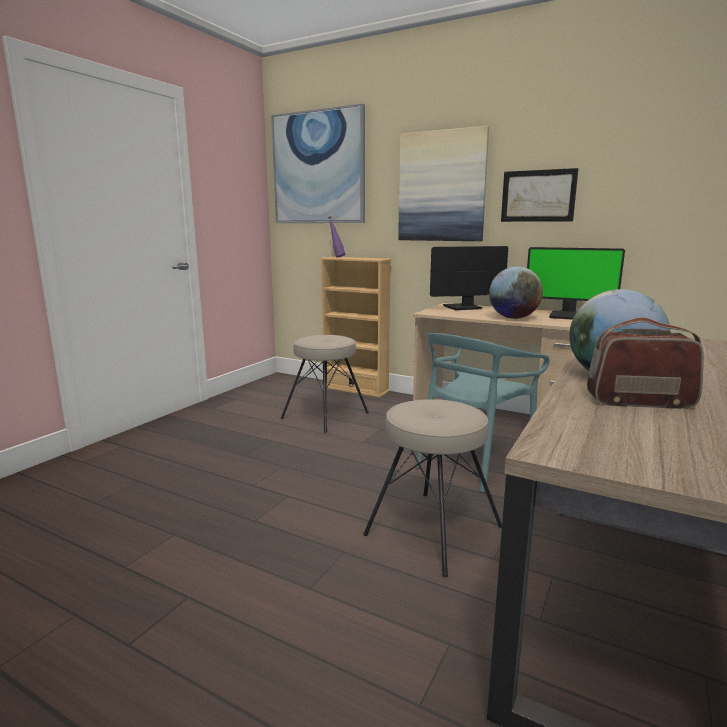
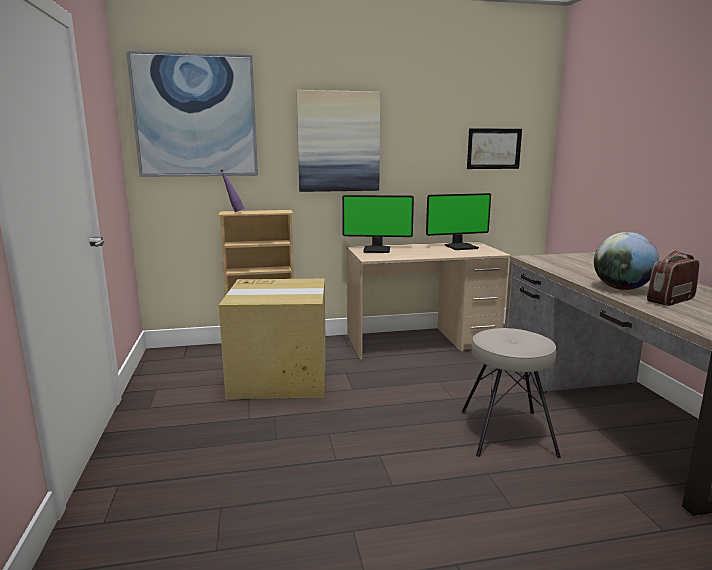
camera: 40 degrees left, 0 degrees up
(326, 415) = (281, 377): beige stool -> cardboard box
(462, 308) = (377, 250): monitor -> monitor turned 120 degrees counterclockwise
(473, 463) = (450, 377): turquoise chair -> none
(513, 318) = (437, 254): globe -> none
(538, 196) = (420, 152): picture -> picture (494, 148)

